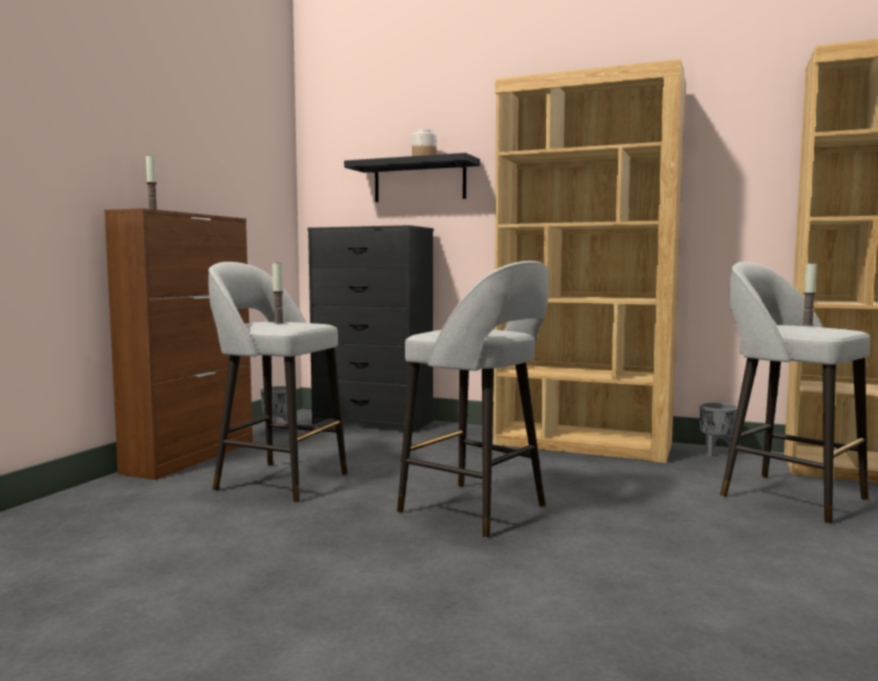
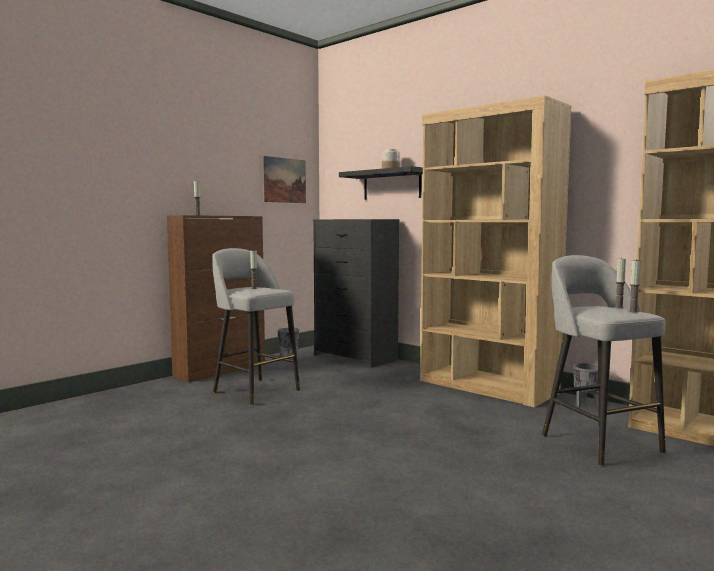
camera: 20 degrees right, 0 degrees up
(257, 170) = (284, 180): none -> picture
(476, 510) = (353, 423): grey stool -> none
(835, 327) = (633, 311): none -> candle

